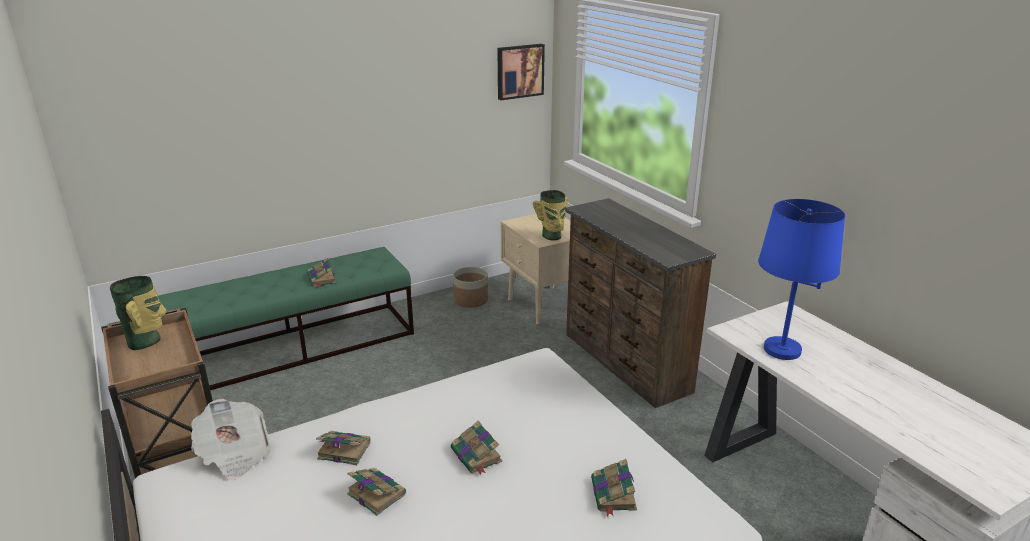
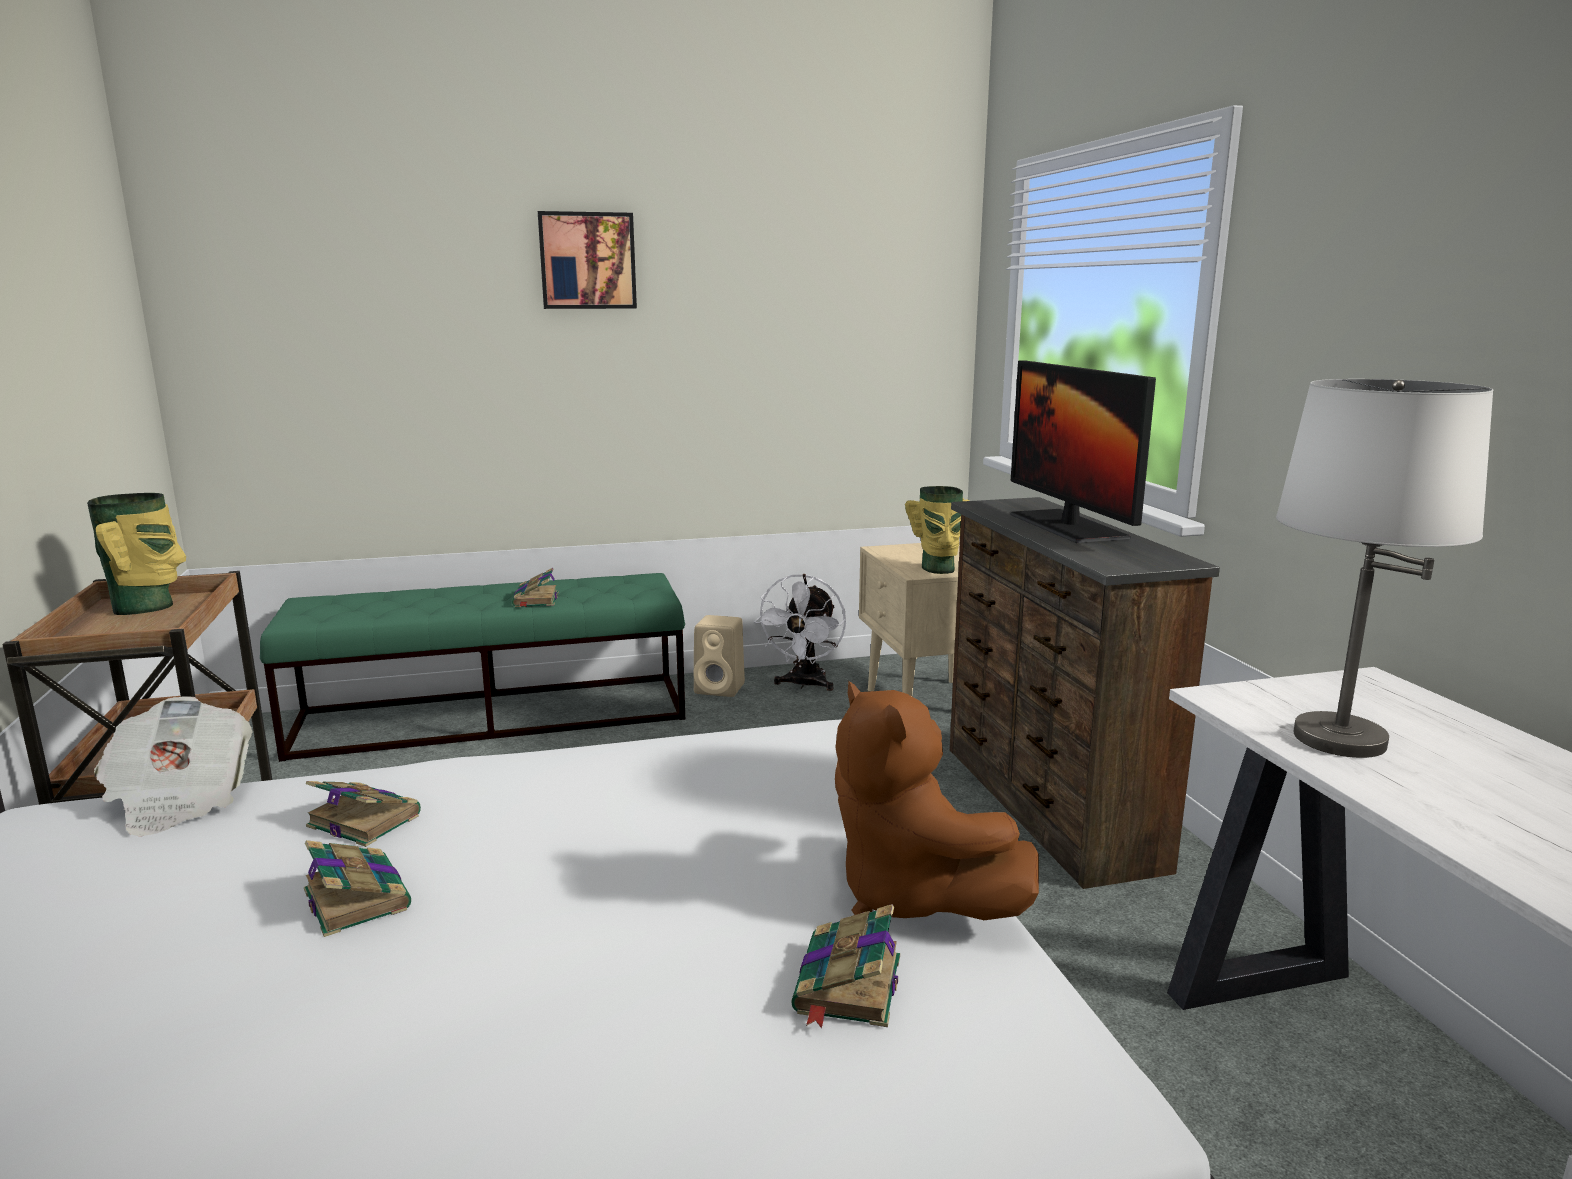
camera: 15 degrees right, 10 degrees down
(424, 309) = (721, 688): none -> beige speaker
(471, 300) = (804, 685): planter -> white fan
(476, 456) = (598, 865): book -> none
(519, 71) = (917, 304): picture -> picture (587, 261)
(620, 447) = (911, 896): none -> brown plush toy
(634, 225) = (1067, 526): none -> monitor
(781, 350) = (1338, 740): blue table lamp -> white table lamp

